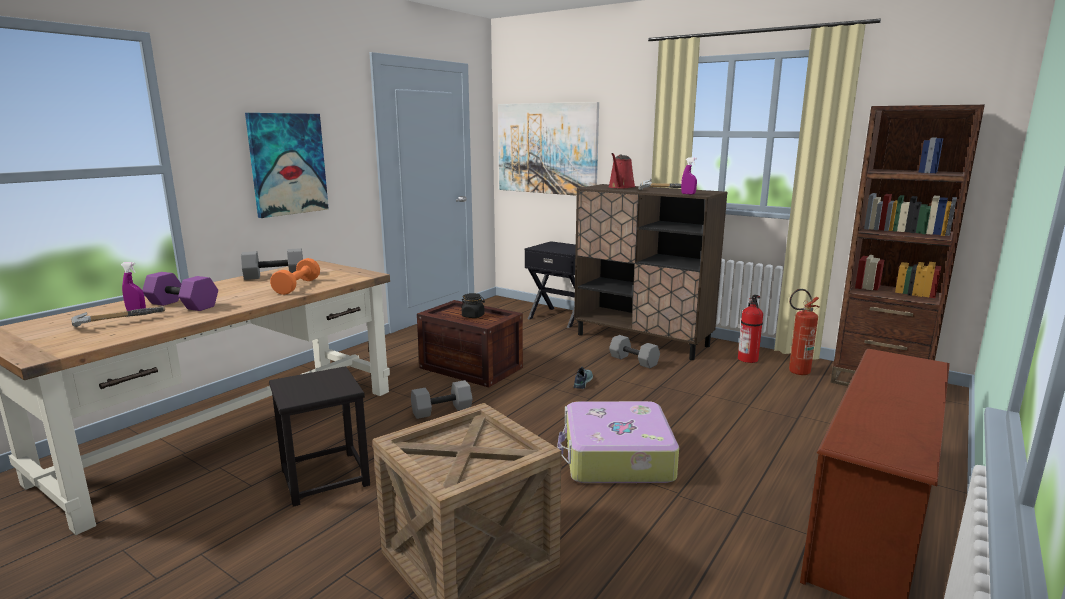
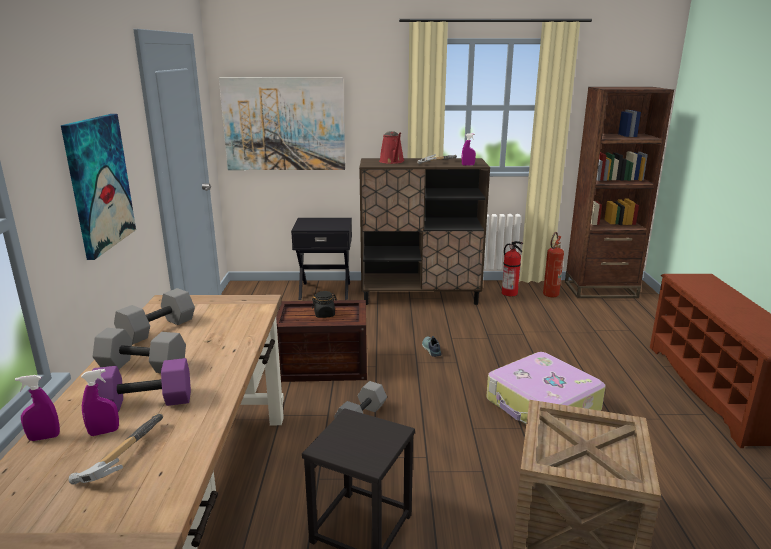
camera: 35 degrees left, 5 degrees up
(111, 306) = (44, 437): none -> purple spray bottle
(297, 287) = (223, 337): orange dumbbell -> none
(634, 360) = (440, 317): grey dumbbell -> grey dumbbell (144, 365)

